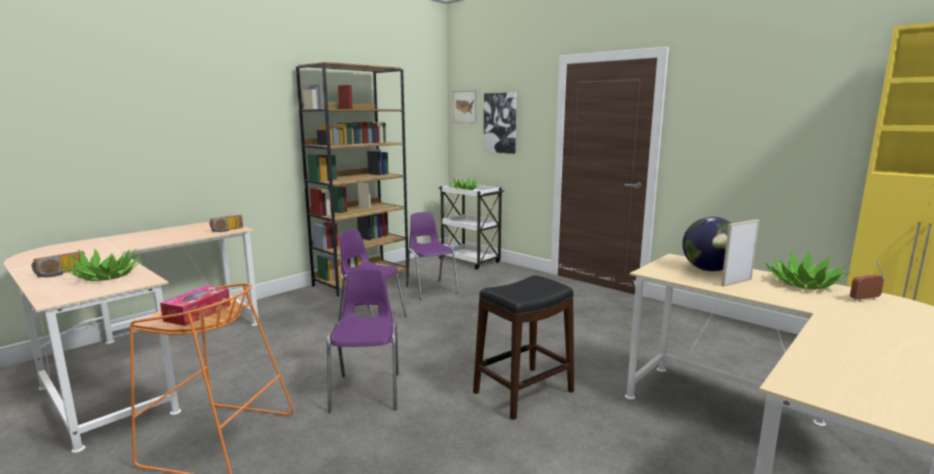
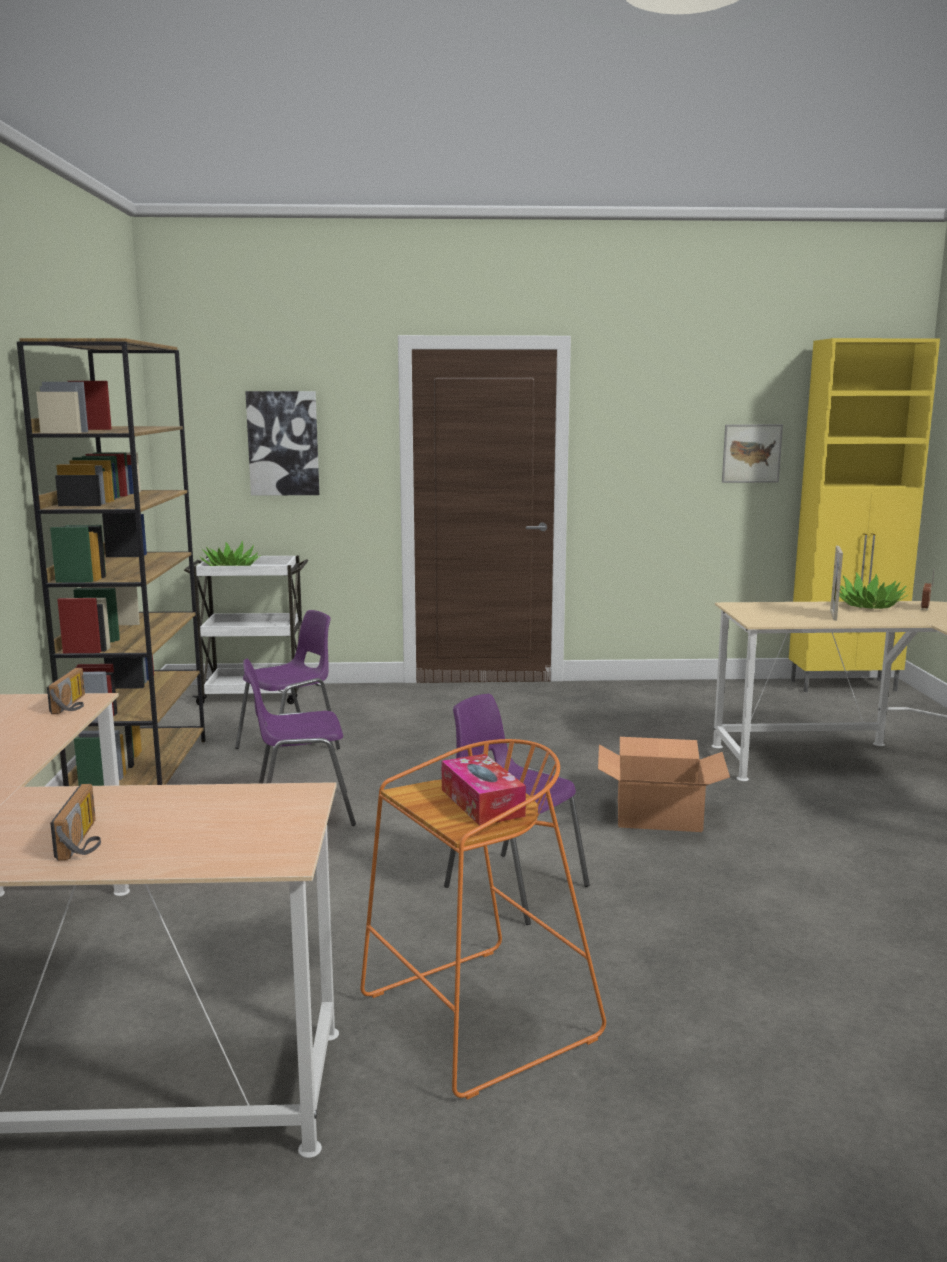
camera: 45 degrees left, 0 degrees up
(107, 276) = (203, 813): potted plant -> none
(431, 289) = (291, 748): purple chair -> purple chair turned 120 degrees clockwise
(465, 107) = (195, 415): picture -> picture (751, 453)
(522, 392) = (658, 814): black stool -> cardboard box
(709, 270) = (787, 610): globe -> none

